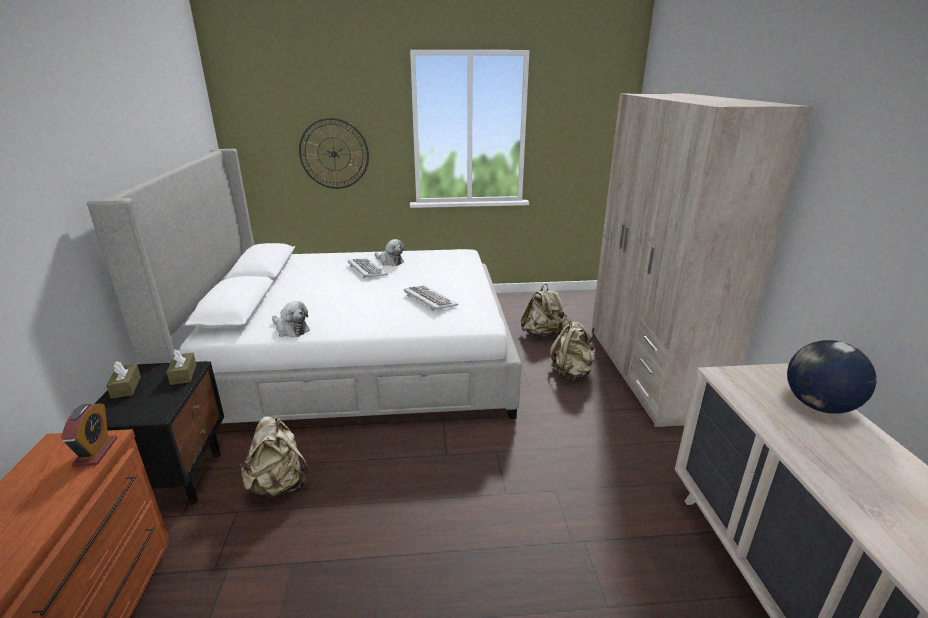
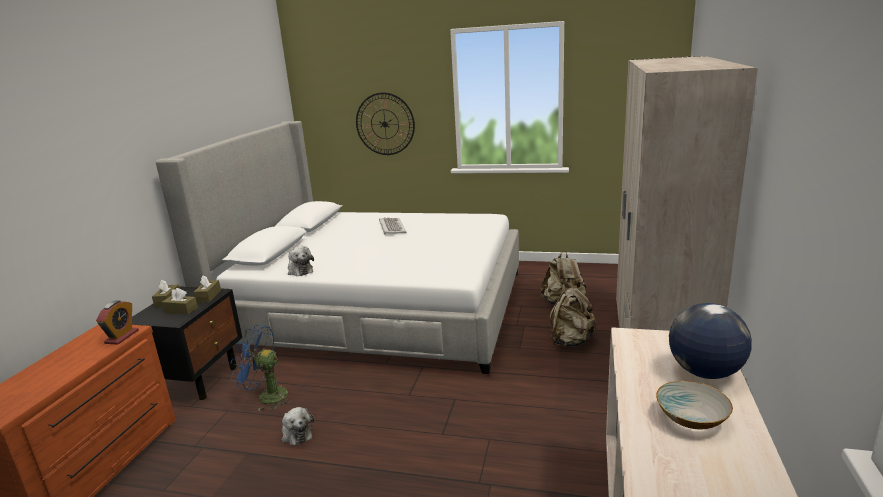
camera: 20 degrees right, 5 degrees down
(155, 398) = (181, 310): none -> brown tissue box
(279, 485) = (266, 396): beige backpack -> blue fan
(390, 262) = (417, 222): plush toy -> plush toy (296, 433)
(429, 300) = (425, 255): keyboard -> none
(853, 458) = (691, 418): none -> bowl

